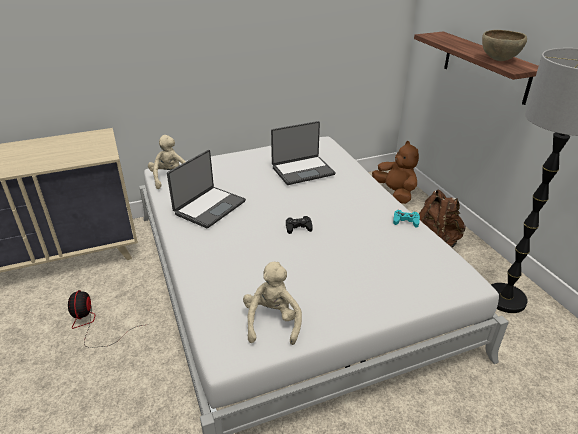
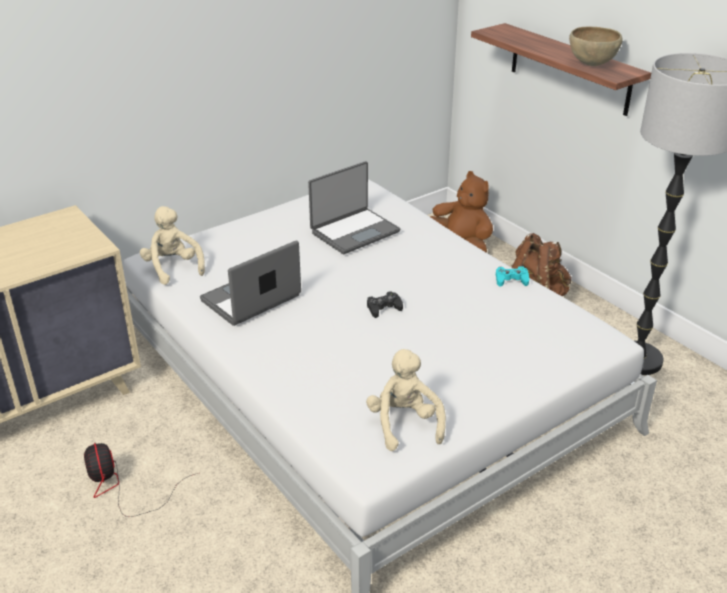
camera: 15 degrees left, 0 degrees up
(209, 207) = (252, 299): laptop -> laptop turned 150 degrees counterclockwise

